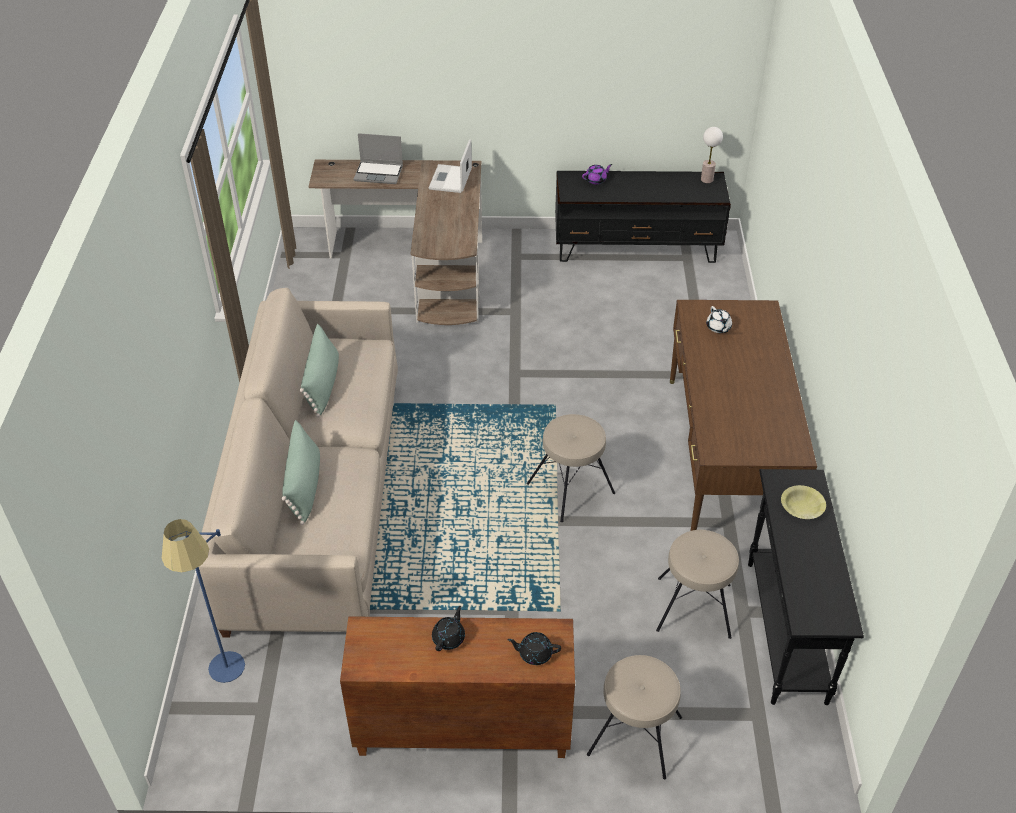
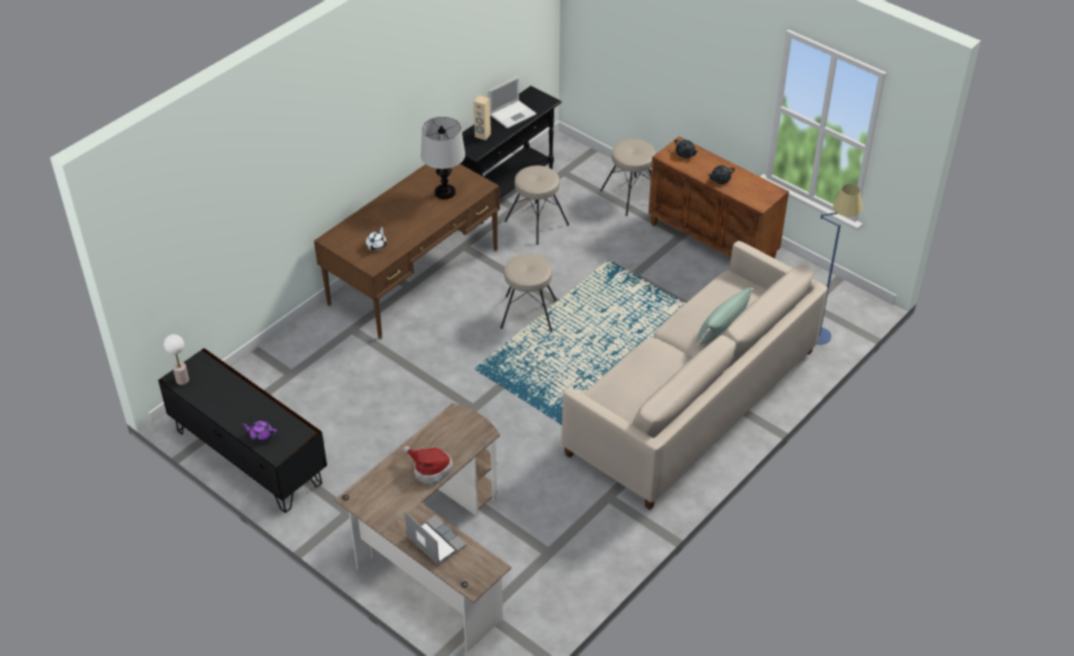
camera: 140 degrees left, 0 degrees up
(322, 384) = (654, 388): green pillow -> none
(436, 206) = (430, 470): none -> hat
(450, 180) = (385, 493): laptop -> laptop (513, 114)
(741, 420) = (445, 192): none -> table lamp
(801, 507) = (482, 135): yellow bowl -> beige speaker

